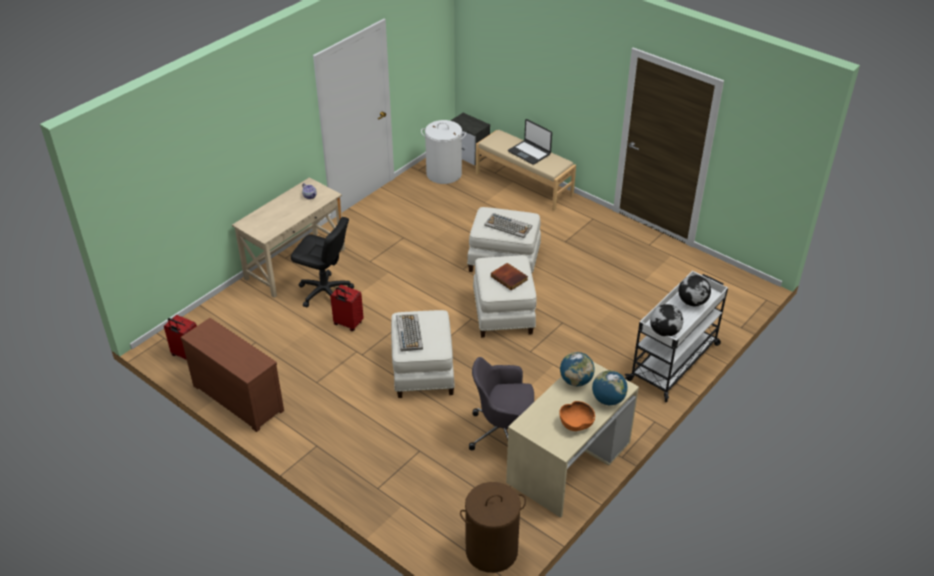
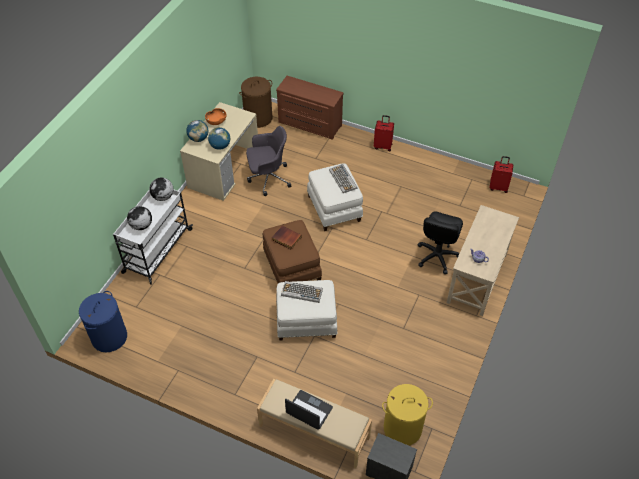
camera: 165 degrees right, 10 degrees up
(240, 396) = (443, 168): brown dresser -> brown dresser (309, 125)
(325, 292) = (437, 256): black office chair -> black office chair turned 75 degrees counterclockwise
(348, 324) = (404, 233): red suitcase -> red suitcase (383, 146)
(444, 174) = (402, 428): white laundry basket -> yellow laundry basket
(504, 313) = (291, 267): white ottoman -> brown ottoman
(726, 284) = (109, 337): none -> blue laundry basket

